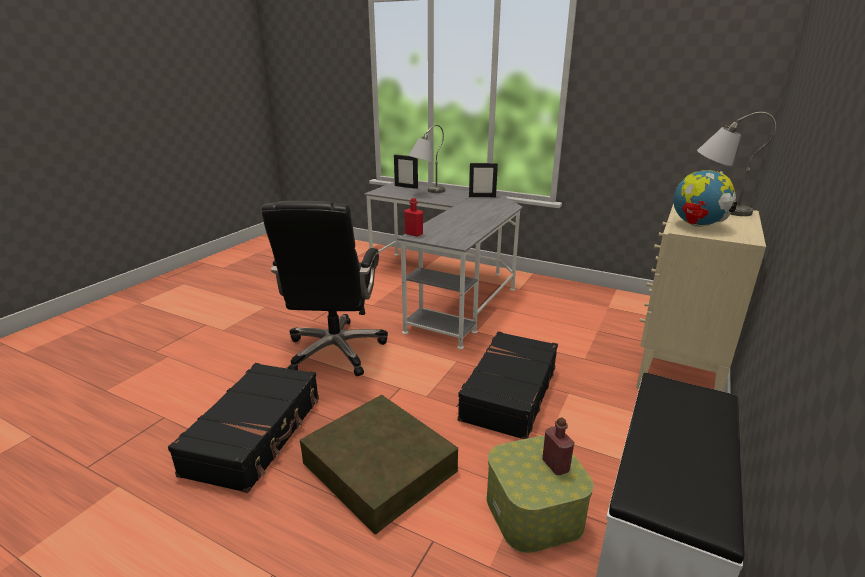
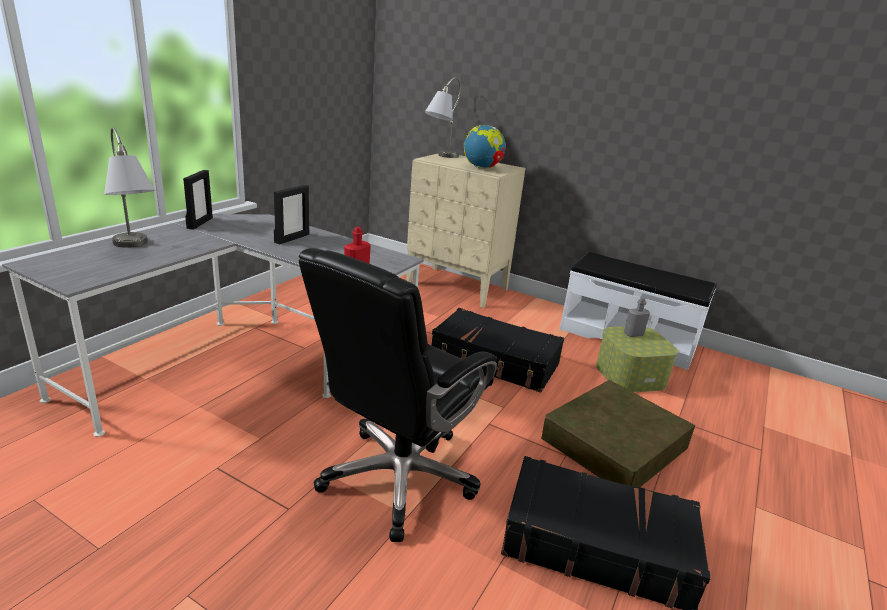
camera: 90 degrees left, 0 degrees up
(335, 350) = (398, 477): black office chair -> black office chair turned 120 degrees clockwise
(406, 186) = (66, 257): picture frame -> picture frame (292, 238)
(555, 465) = (633, 334): red bottle -> grey bottle

